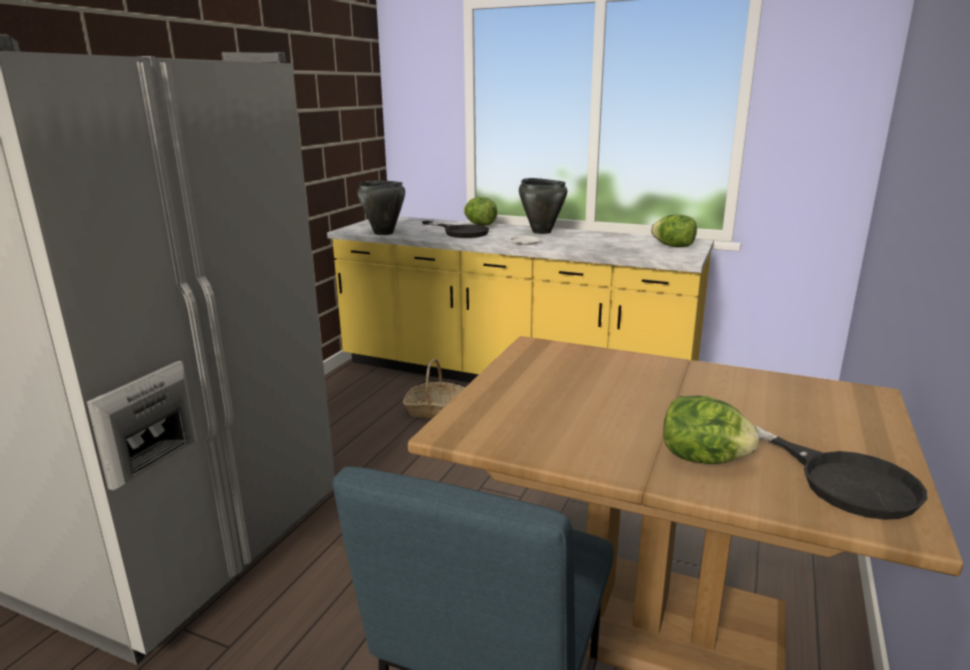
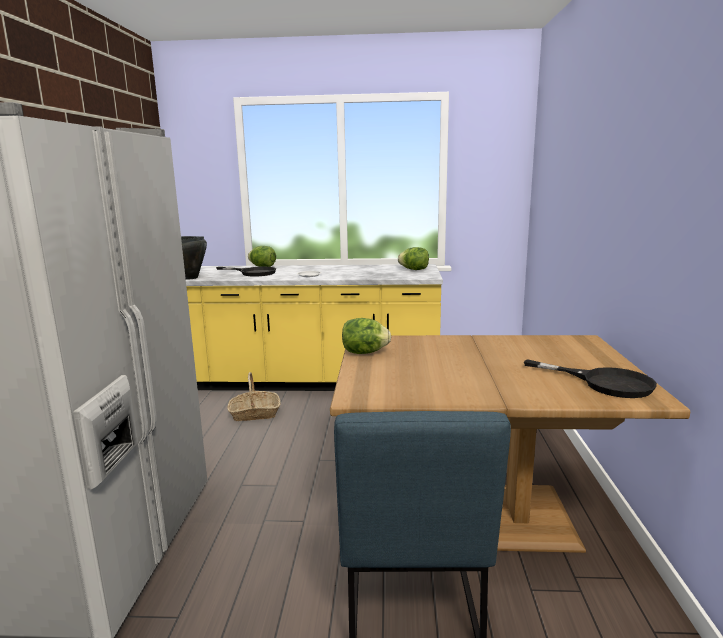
camera: 20 degrees left, 5 degrees down
(541, 232) = (314, 268): black cooking pot -> none
(702, 459) = (525, 385): lettuce -> lettuce (364, 352)

